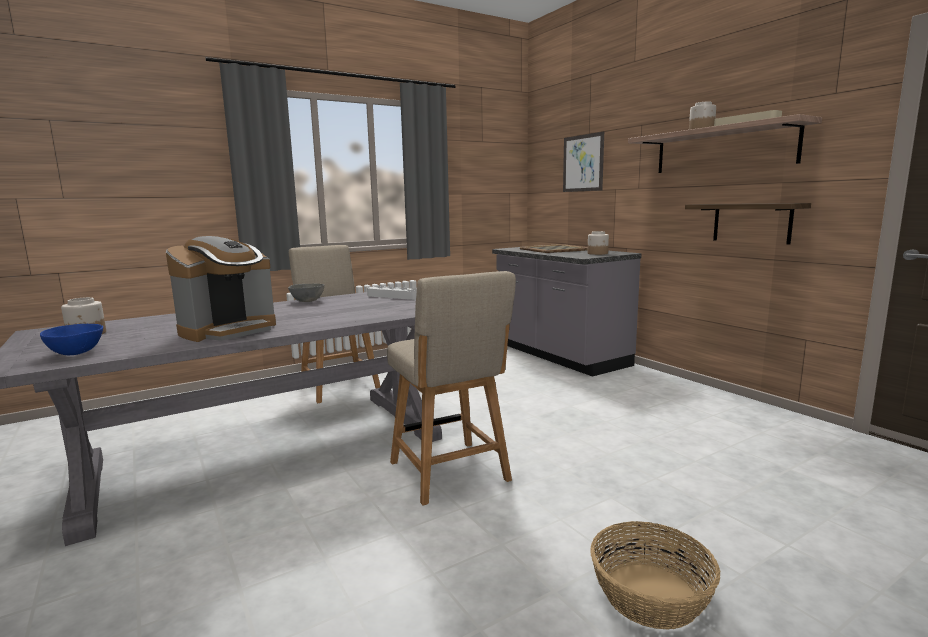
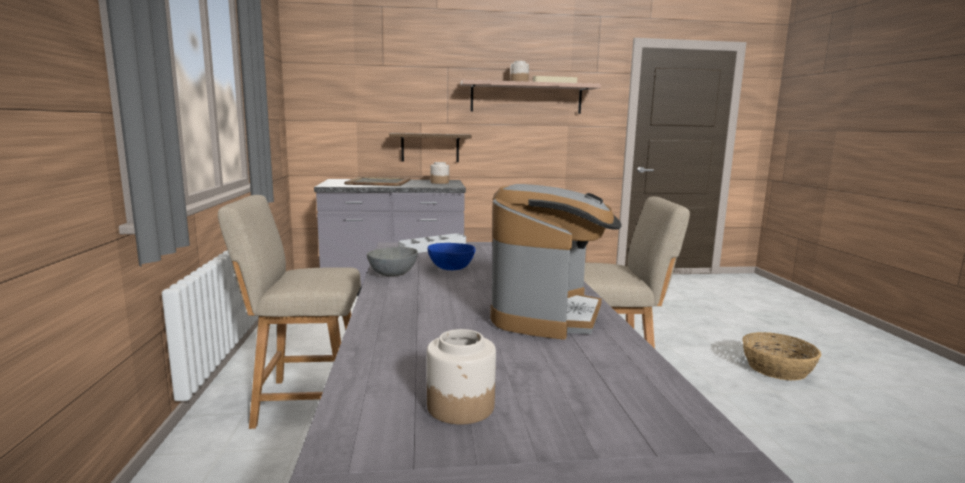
camera: 65 degrees left, 0 degrees up
(76, 352) = (619, 403): blue bowl -> blue bowl (450, 268)
(229, 330) = (548, 315): coffee machine -> coffee machine turned 45 degrees clockwise
(583, 163) = (378, 94): picture -> none
(751, 223) = (550, 152): shelf -> shelf (430, 147)

